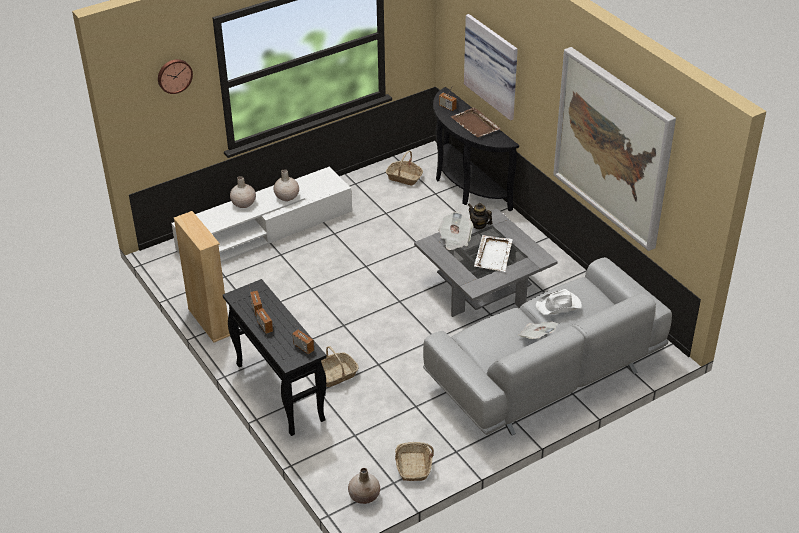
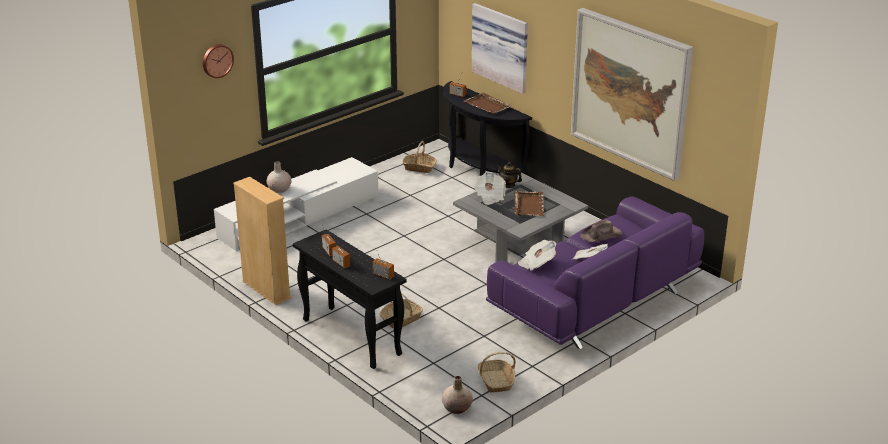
camera: 10 degrees left, 10 degrees down
(286, 196) = (319, 181): beige vase -> none
(479, 336) = (536, 263): none -> newspaper
(493, 254) = (529, 205): white tray -> brown tray
(544, 373) = (594, 300): grey sofa -> purple sofa
(559, 306) = (601, 235): white hat -> brown hat

